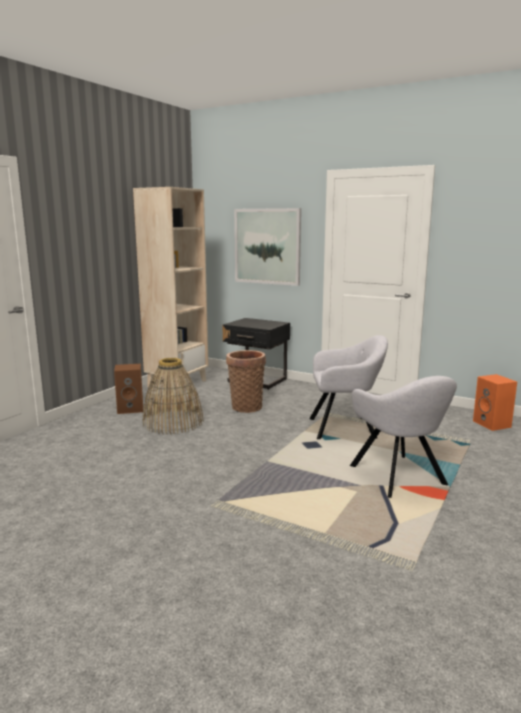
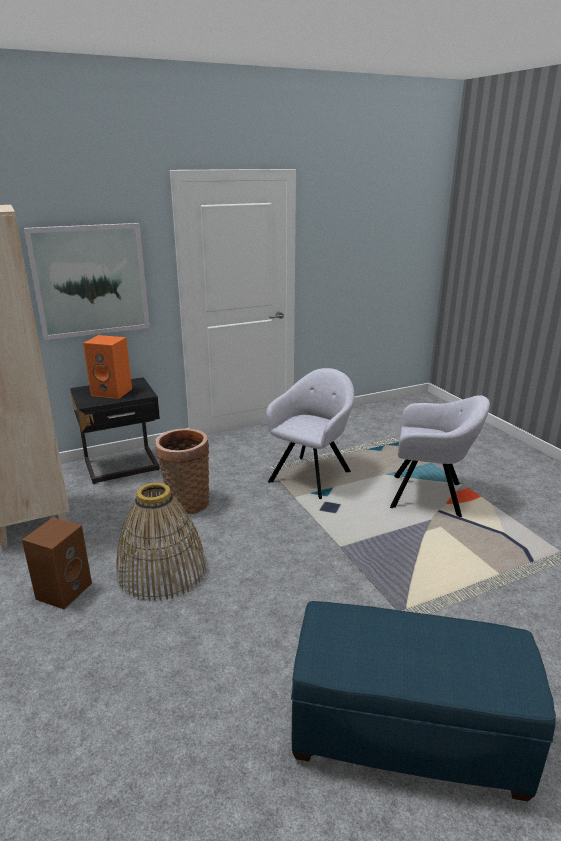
camera: 55 degrees left, 10 degrees up
(98, 530) = (406, 733): none -> blue ottoman
(493, 424) = (376, 417): orange speaker -> orange speaker (113, 392)

